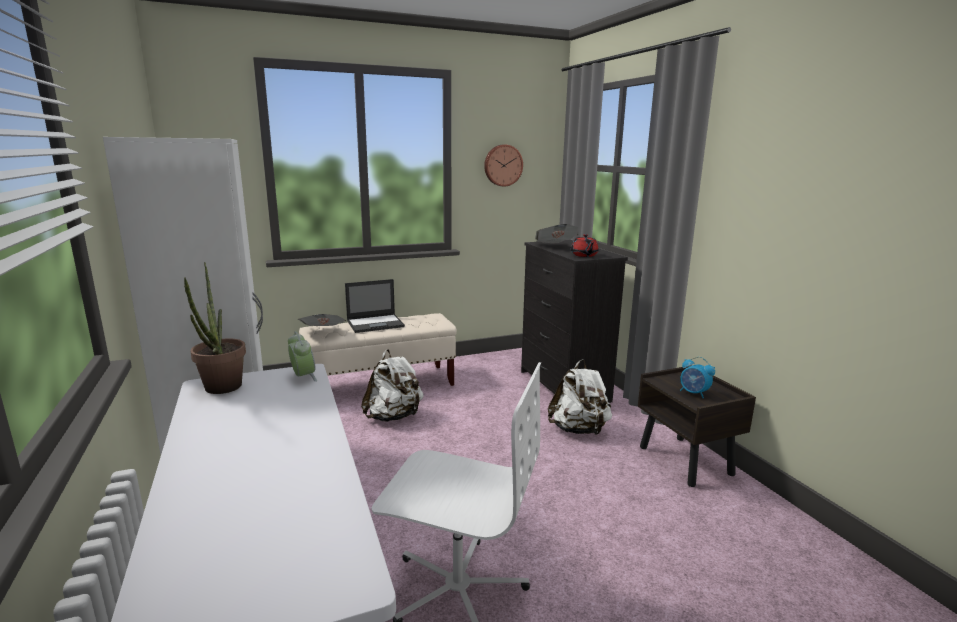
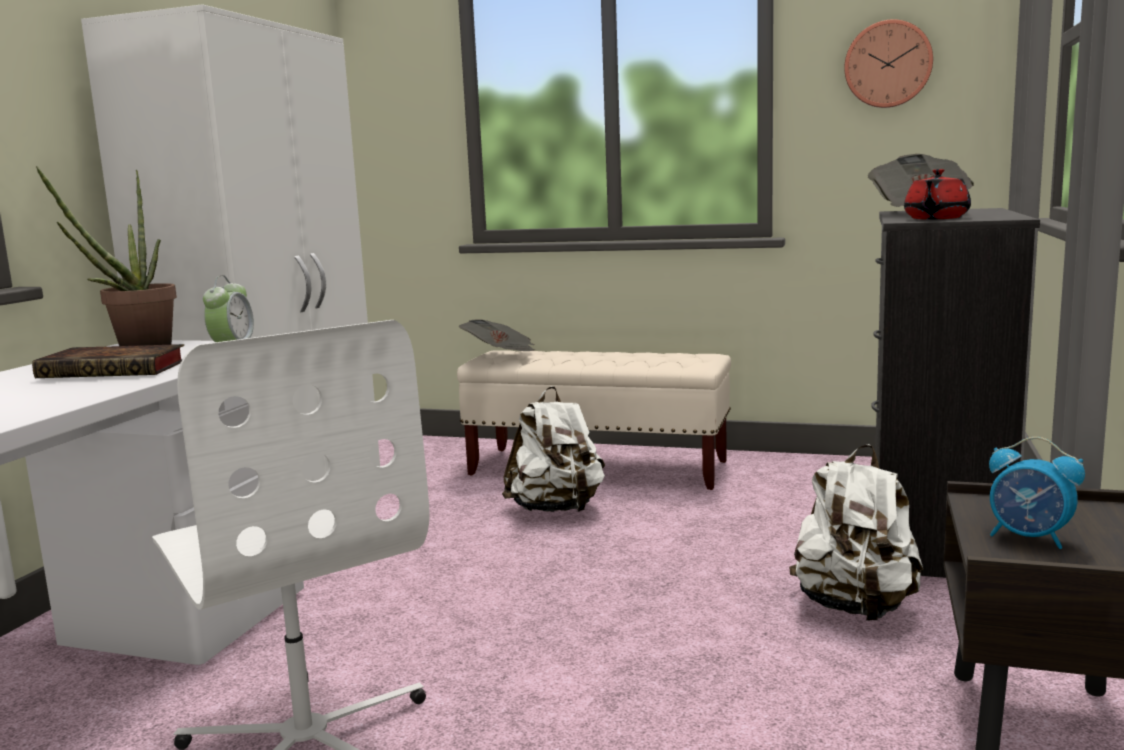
camera: 40 degrees right, 5 degrees down
(273, 412) = (117, 370): none -> book
(376, 323) = (593, 355): laptop -> none
(694, 393) = (1029, 538): alarm clock -> alarm clock turned 45 degrees counterclockwise

